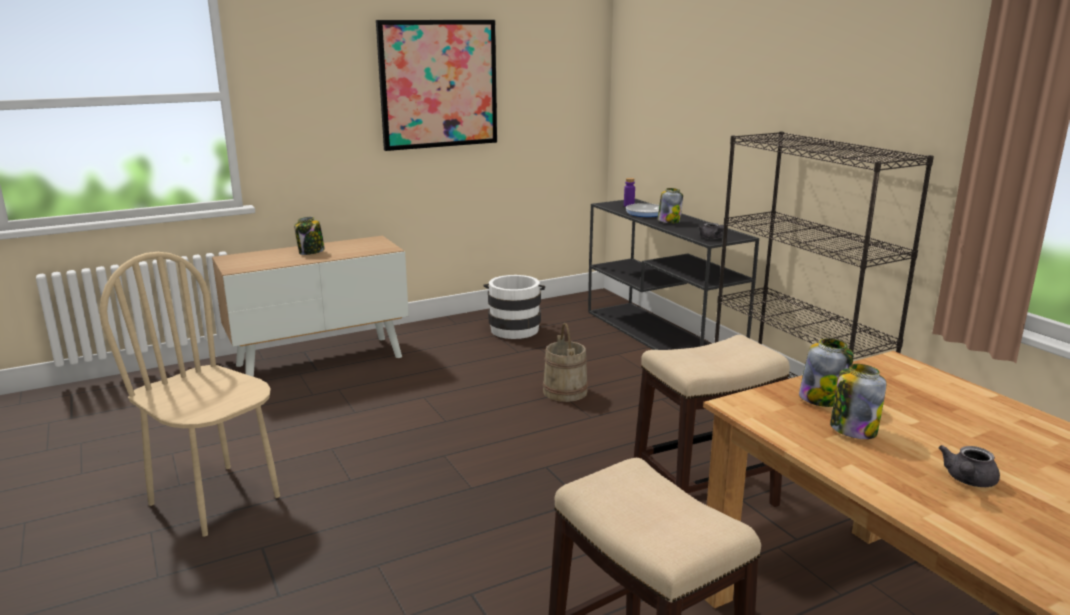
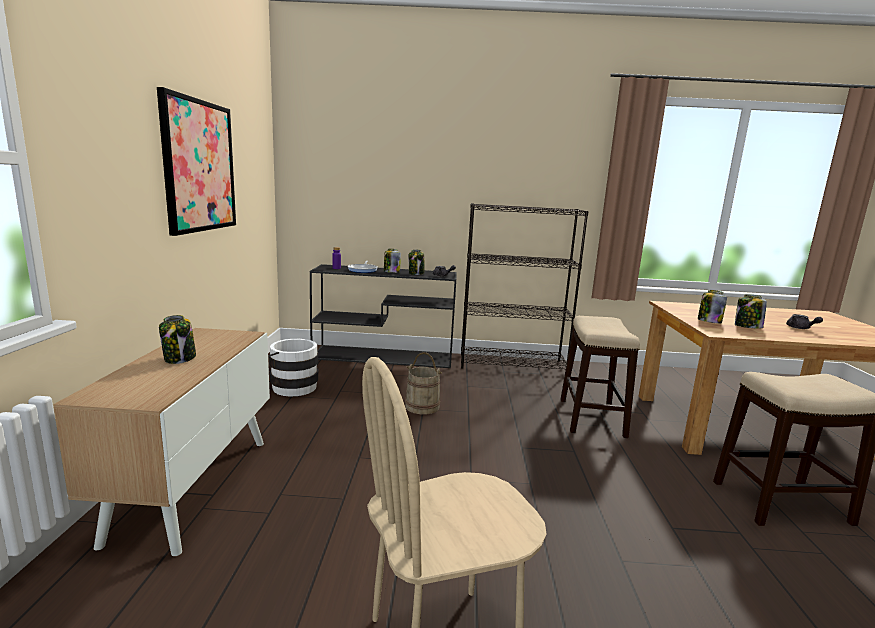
camera: 60 degrees left, 5 degrees down
(692, 229) = (416, 273): none -> jar

